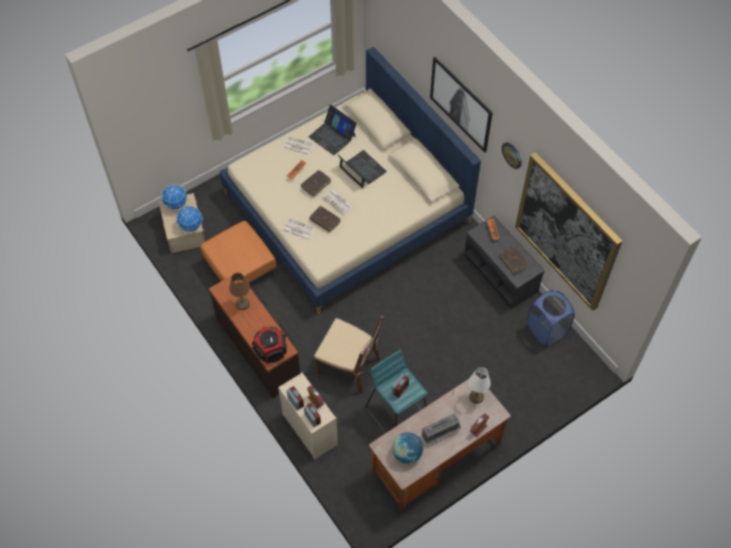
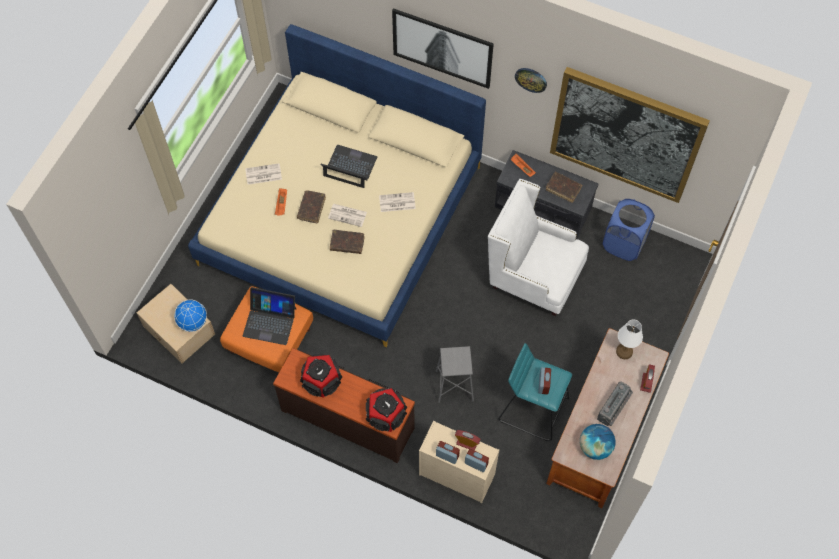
camera: 30 degrees left, 5 degrees up
(176, 204) = (159, 306): globe -> none
(243, 304) = (322, 381): brown table lamp -> speaker
(298, 229) = (324, 268): newspaper -> newspaper (396, 202)
(332, 136) = (293, 145): laptop -> laptop (270, 321)
(350, 366) = (454, 385): brown chair -> grey stool
(459, 321) = (533, 279): none -> white armchair

